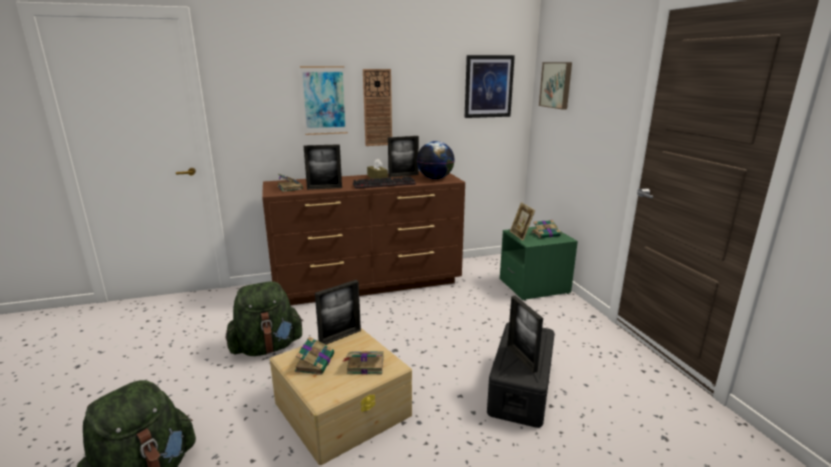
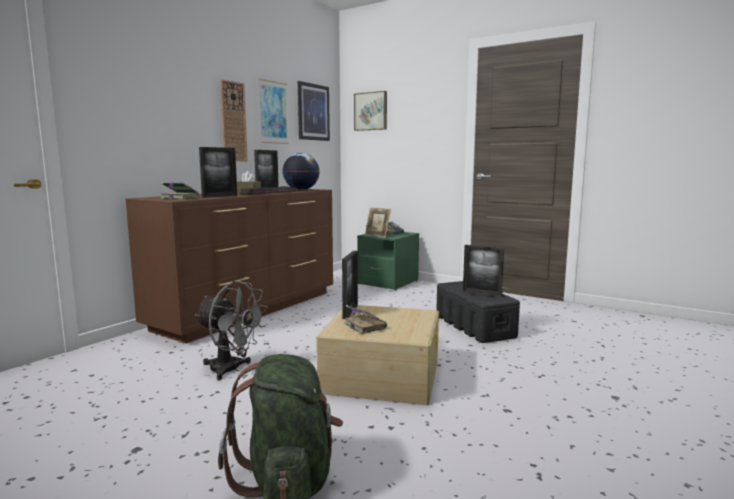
camera: 40 degrees left, 10 degrees down
(267, 347) = (231, 370): green backpack -> grey fan
(324, 100) = (186, 108): picture -> picture (273, 112)
(364, 365) = (404, 317): book -> none

